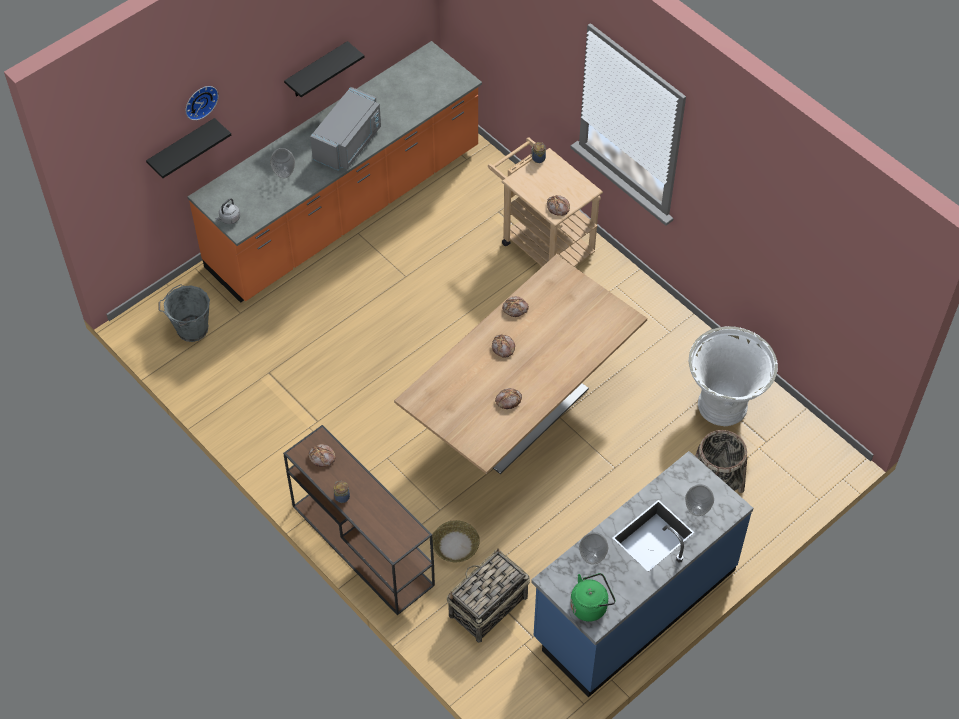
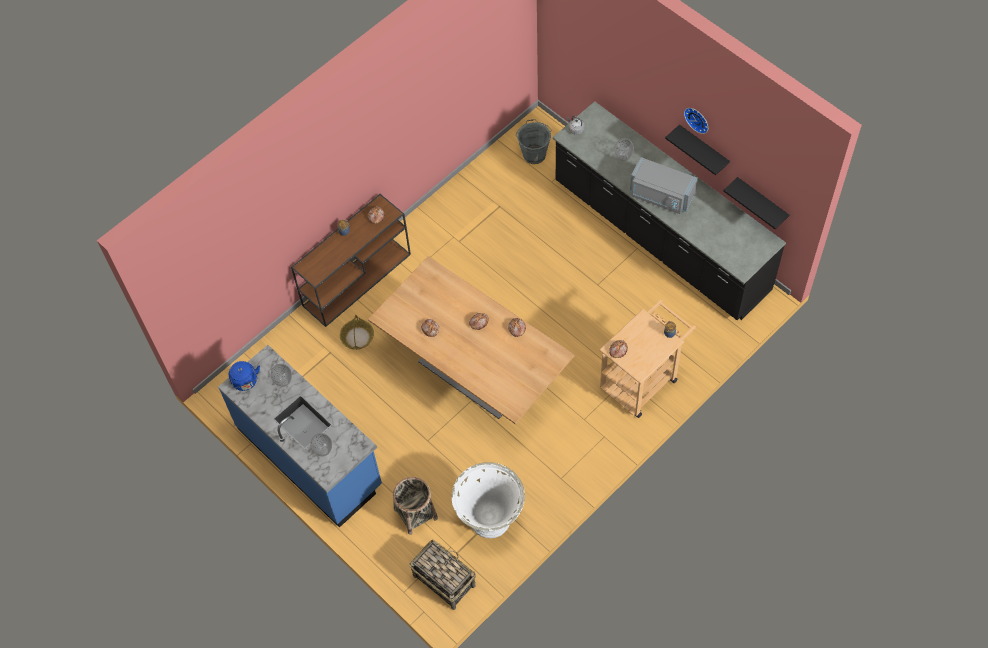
camera: 90 degrees right, 5 degrees up
(182, 149) = (604, 74): black shelf -> black shelf (761, 202)
(199, 101) = (623, 62): wall clock -> wall clock (697, 119)
(345, 209) = (660, 237): orange counter -> black counter
(487, 607) = (308, 361): basket -> basket (443, 580)
(590, 605) = (246, 382): green kettle -> blue kettle

